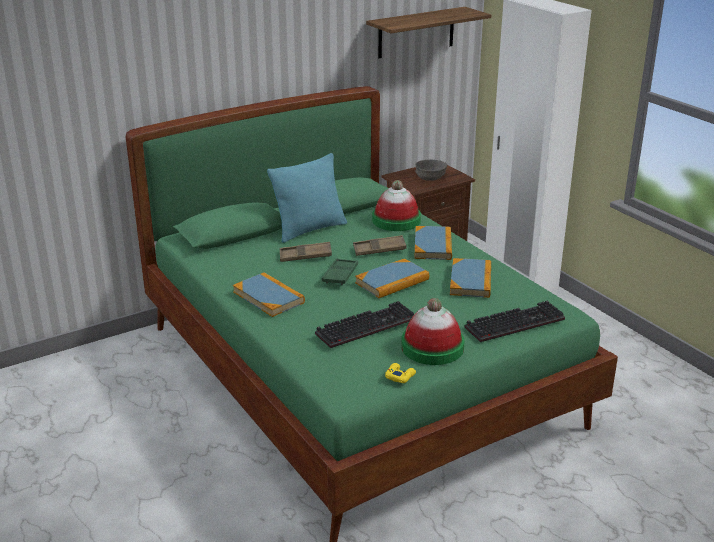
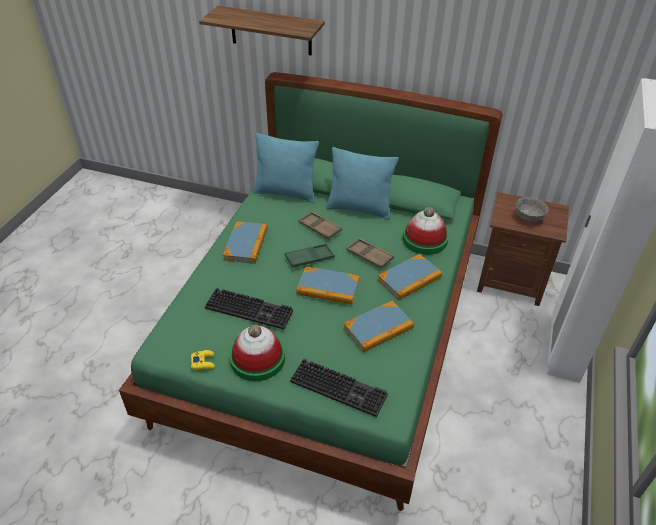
camera: 50 degrees right, 15 degrees up
(225, 251) = (285, 192): none -> turquoise pillow
(416, 32) = (573, 76): shelf -> shelf (271, 31)

